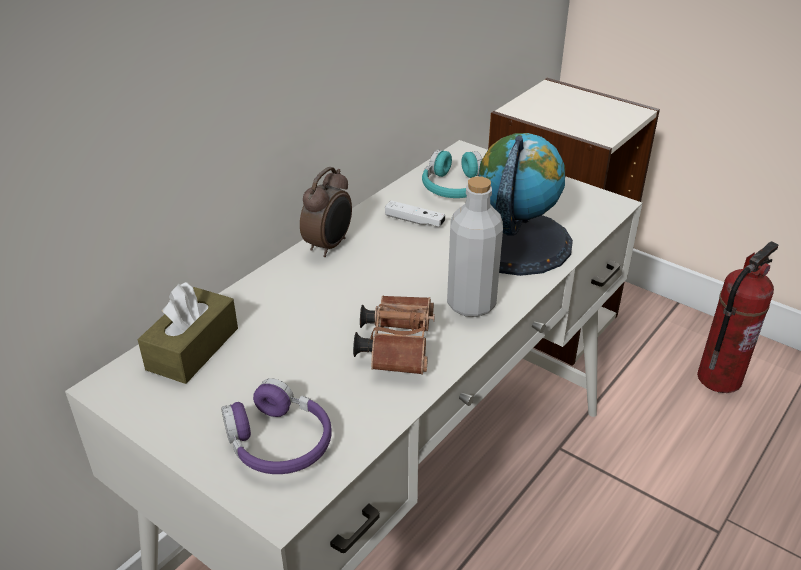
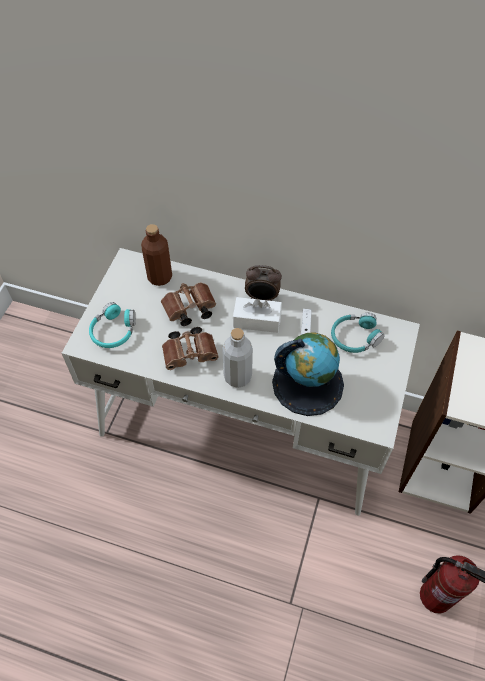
camera: 70 degrees right, 20 degrees up
(193, 349) = (160, 277): brown tissue box -> brown bottle
(278, 442) = (114, 331): purple headphones -> turquoise headphones
(299, 328) = (188, 310): none -> brown binoculars
(371, 260) = (257, 320): none -> white tissue box

